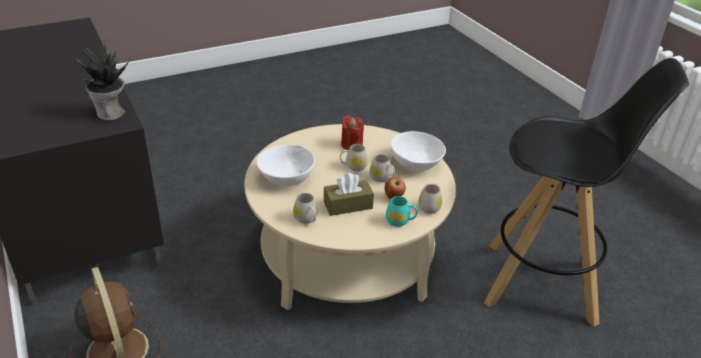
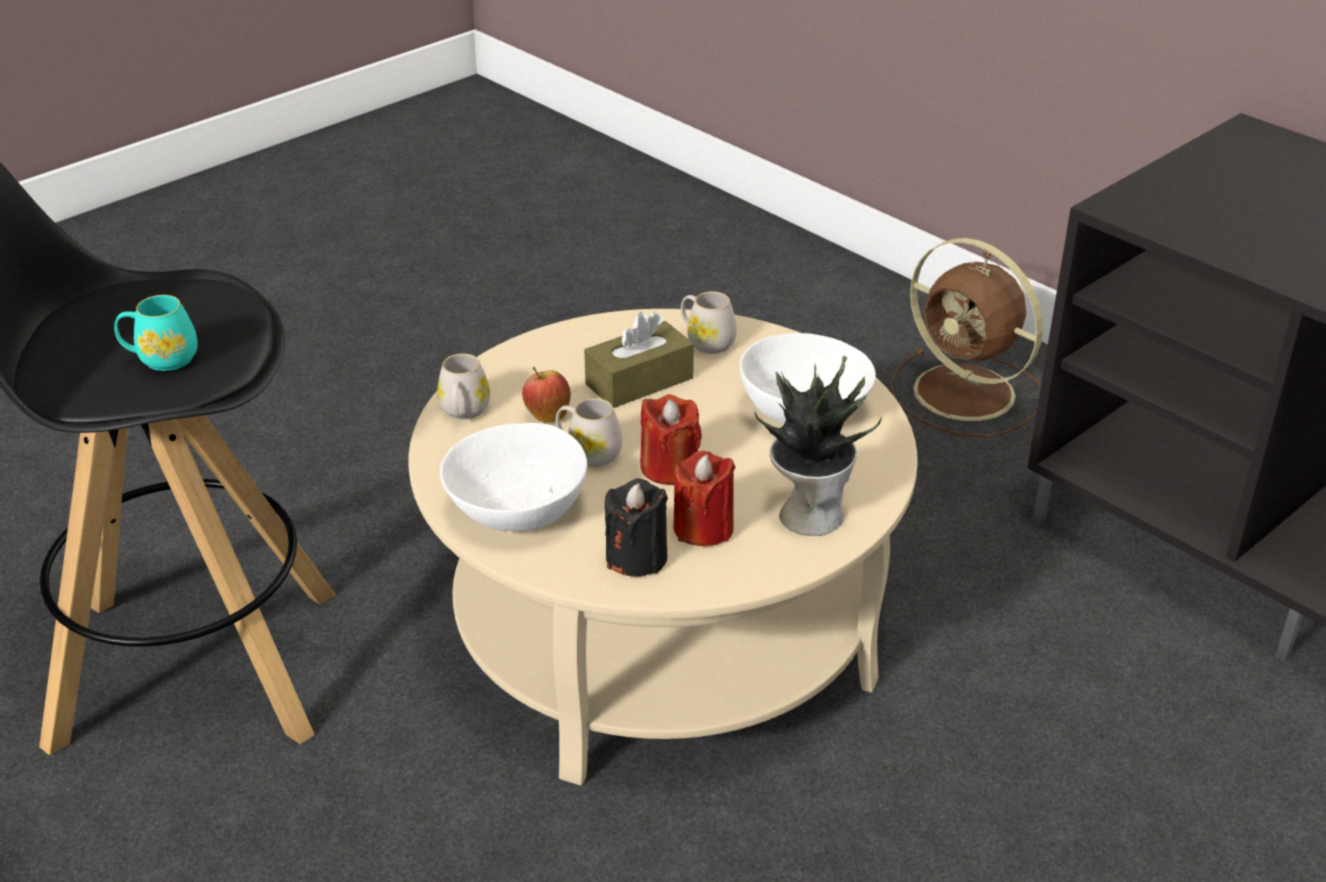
camera: 165 degrees right, 0 degrees up
(111, 114) = (1172, 219): potted plant -> potted plant (808, 514)
(353, 166) = (669, 468): white mug -> red candle
(379, 140) = (636, 557): none -> black candle
(400, 221) = (520, 372): turquoise mug -> turquoise mug (161, 359)

